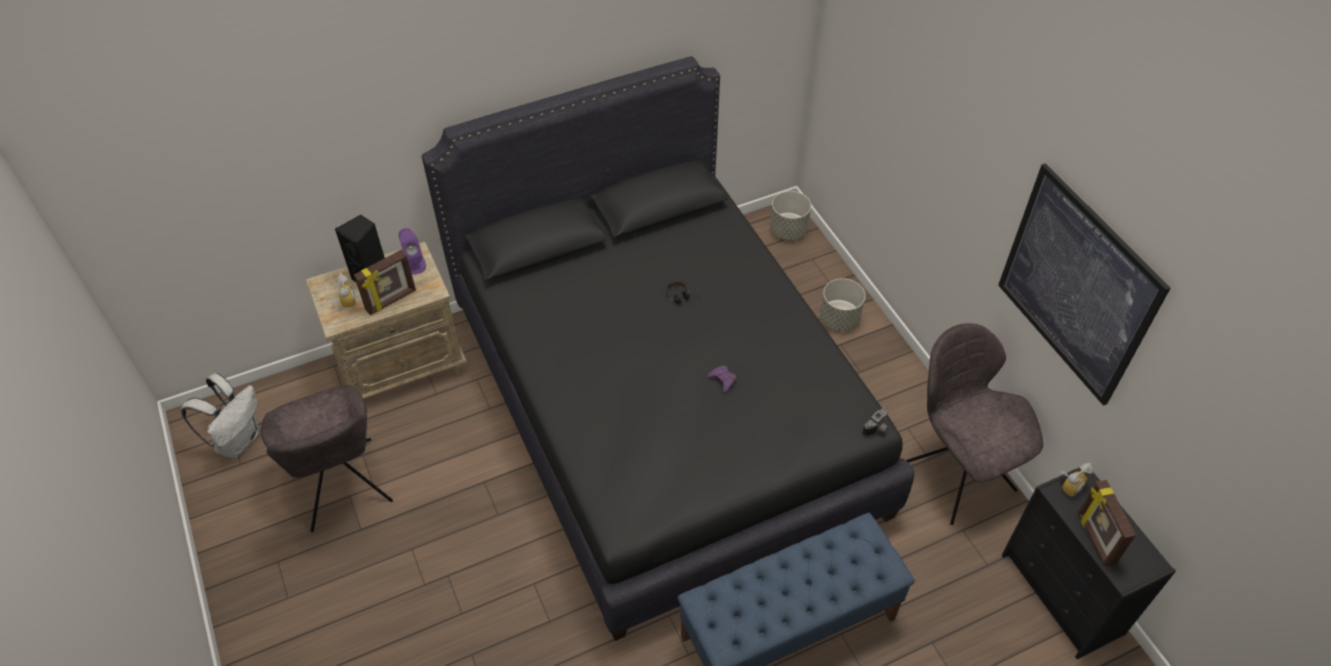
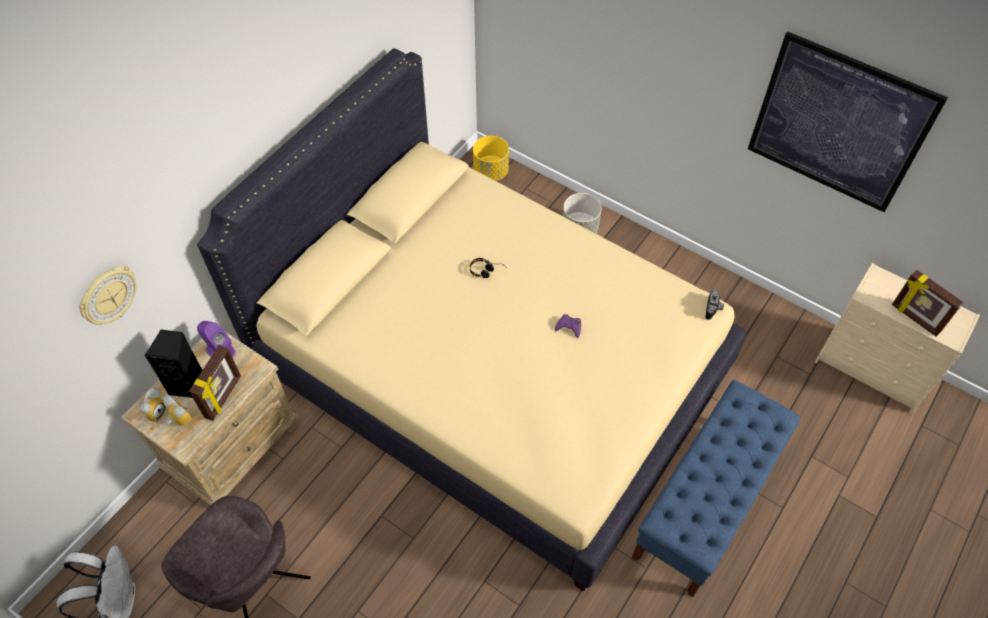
camera: 30 degrees left, 5 degrees up
(322, 162) = (108, 296): none -> wall clock
(663, 410) = (492, 374): black bed -> beige bed
(788, 230) = (491, 171): grey planter -> yellow planter
(956, 473) = (743, 313): grey chair -> none
(1063, 595) = (873, 370): black dresser -> beige dresser
(1069, 485) = (872, 285): alarm clock -> alarm clock (155, 411)

